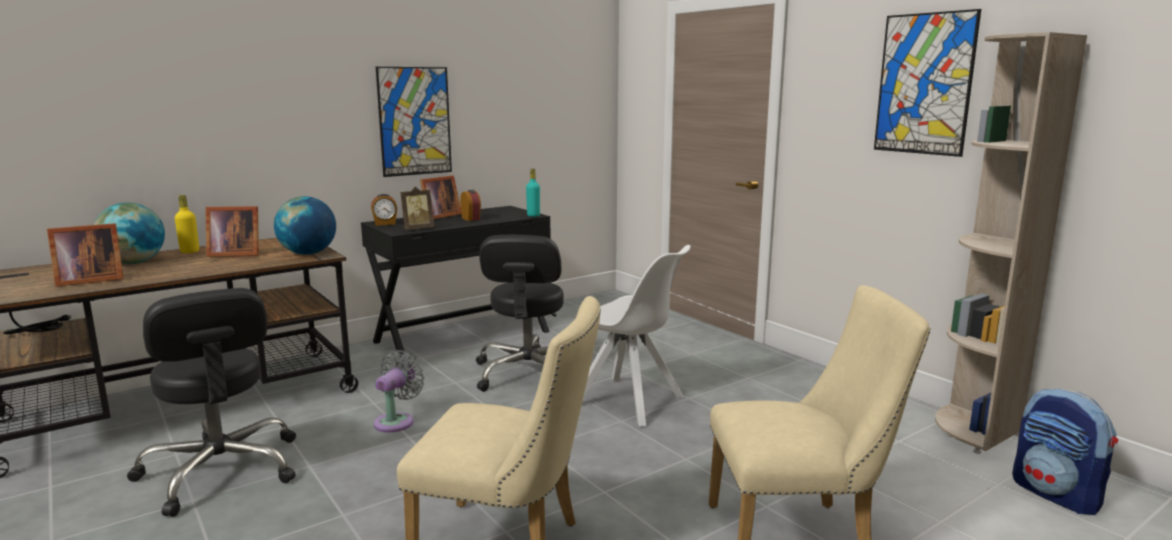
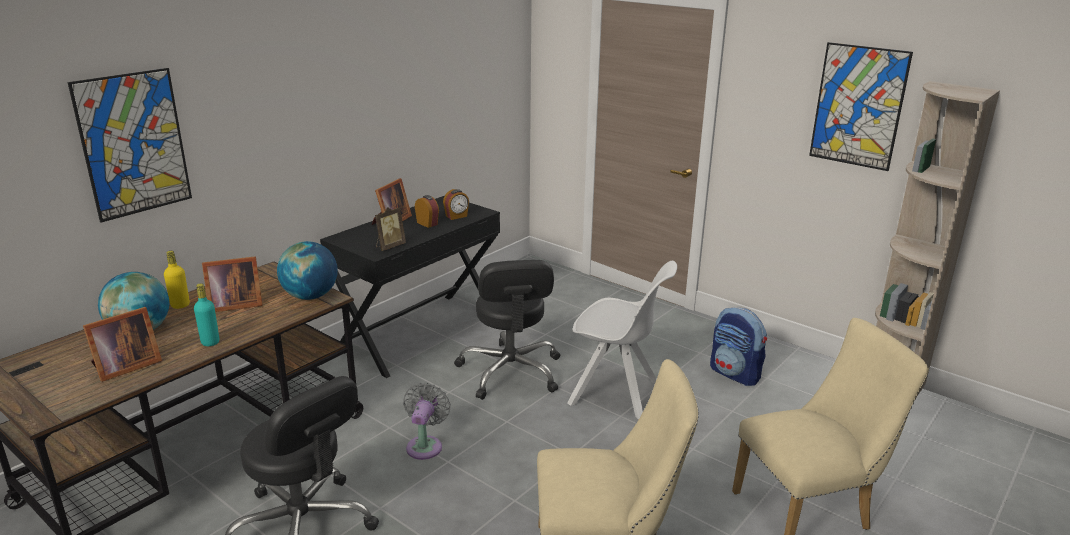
camera: 15 degrees left, 10 degrees up
(385, 224) = (348, 240): alarm clock -> alarm clock (456, 216)
(414, 121) = (361, 128): picture -> picture (133, 144)
(533, 215) = (483, 212): turquoise bottle -> turquoise bottle (210, 342)
(1057, 495) = (963, 440): backpack -> backpack (735, 374)

